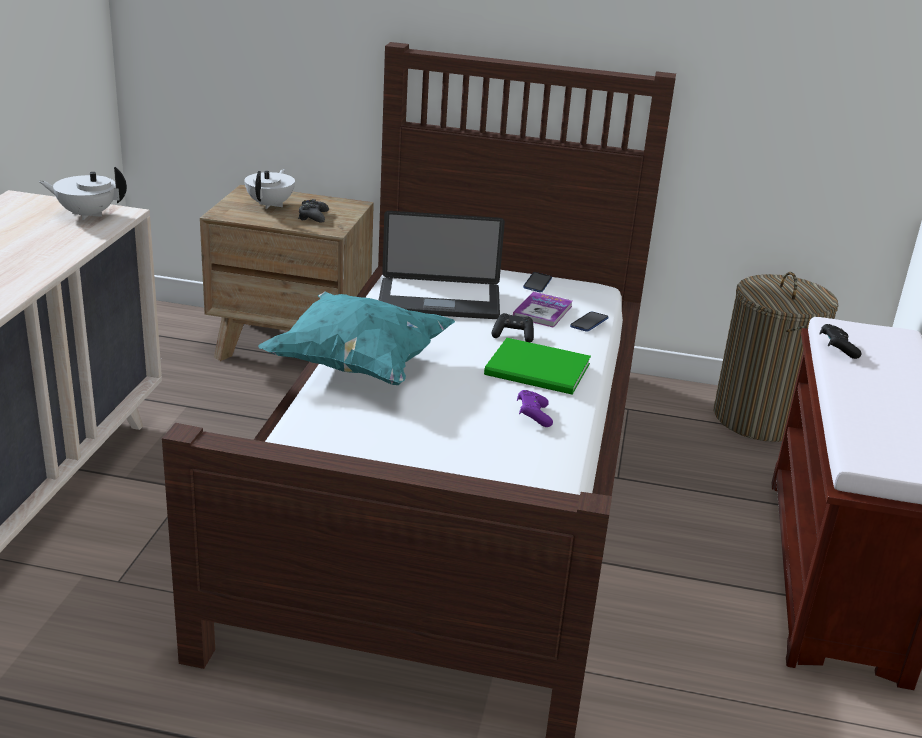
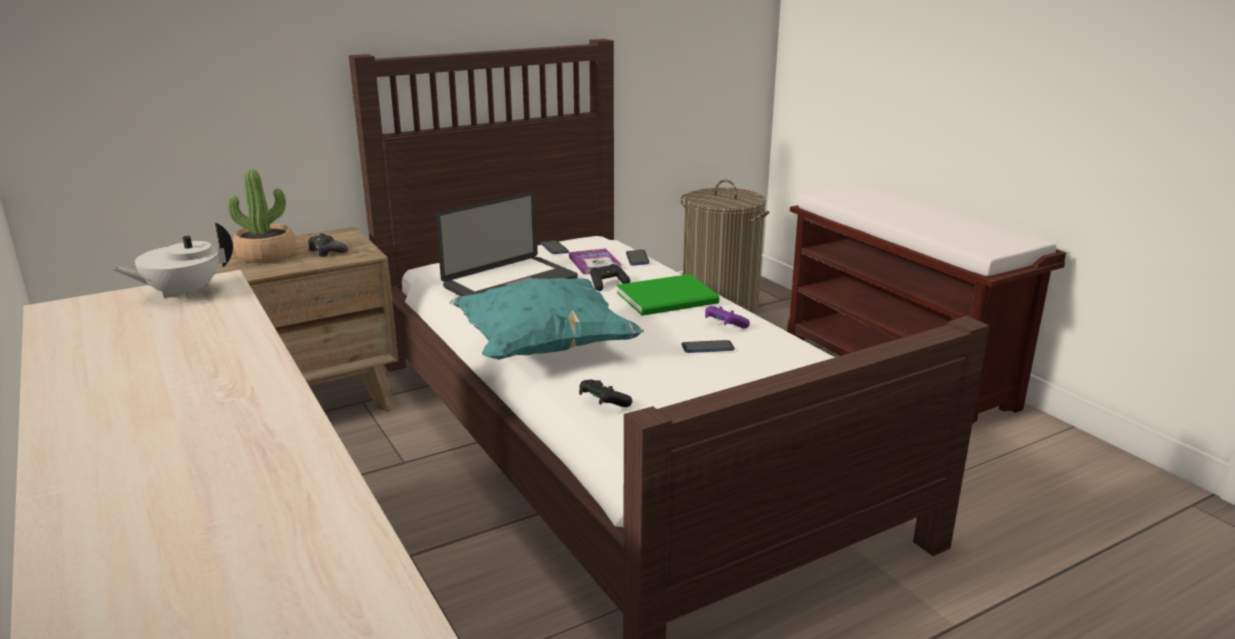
camera: 40 degrees left, 5 degrees down
(271, 205) = (266, 255): white teapot -> potted plant
(477, 427) = (707, 348): none -> phone
(837, 349) = (850, 204): black game controller -> black game controller (603, 403)

